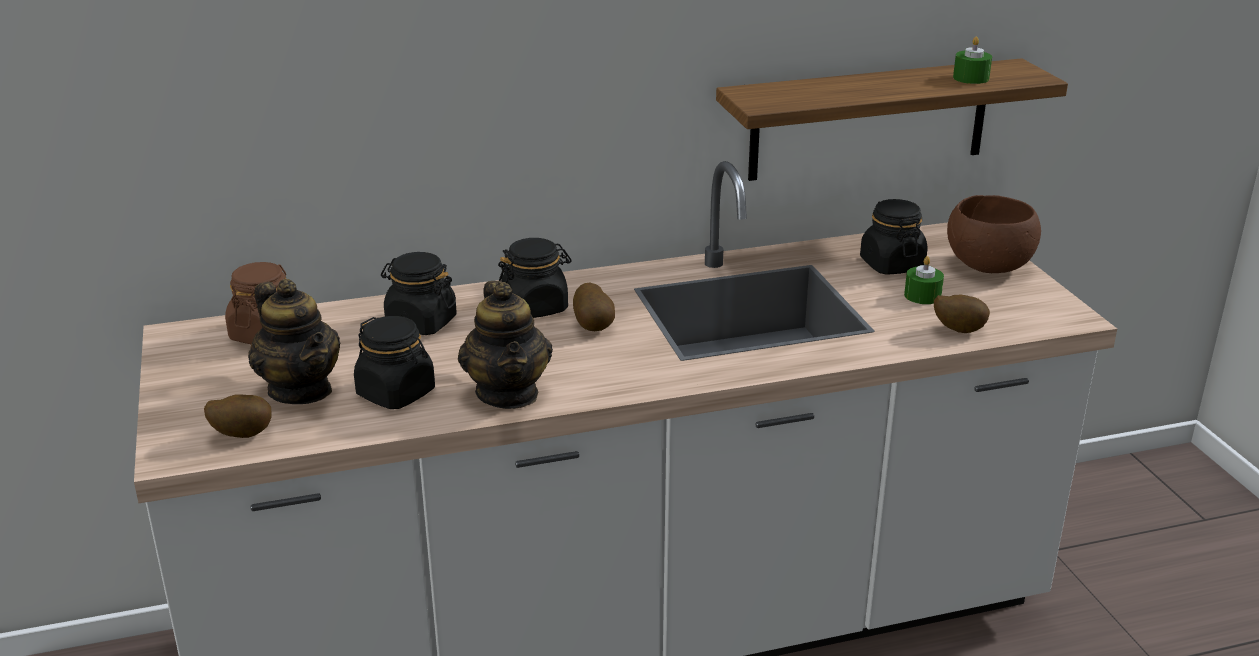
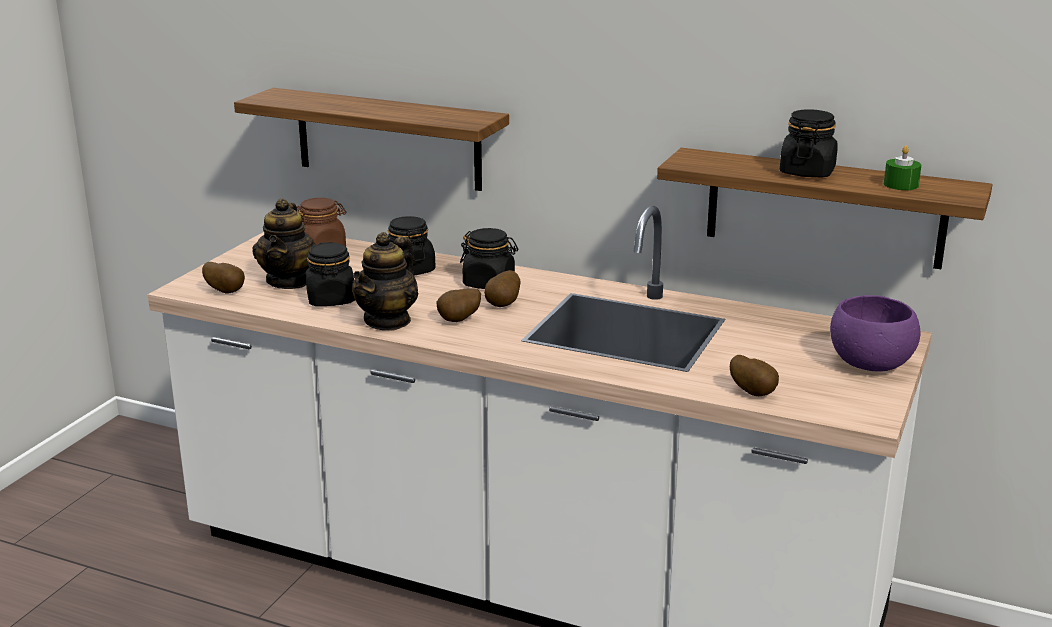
camera: 40 degrees right, 5 degrees down
(320, 160) = (388, 139): none -> shelf
(584, 363) = (459, 321): none -> potato
(891, 264) = (789, 338): black jar -> black jar (807, 172)
(922, 295) = (772, 364): green candle -> none
(988, 267) = (869, 365): brown bowl -> purple bowl

